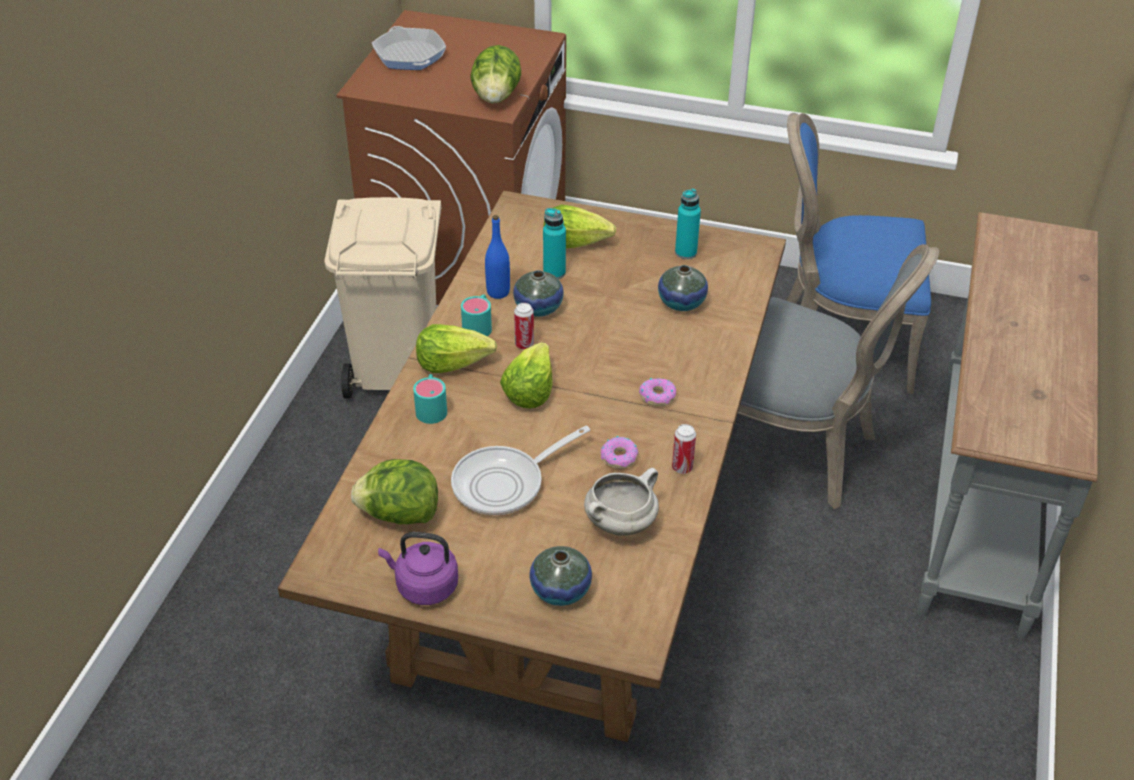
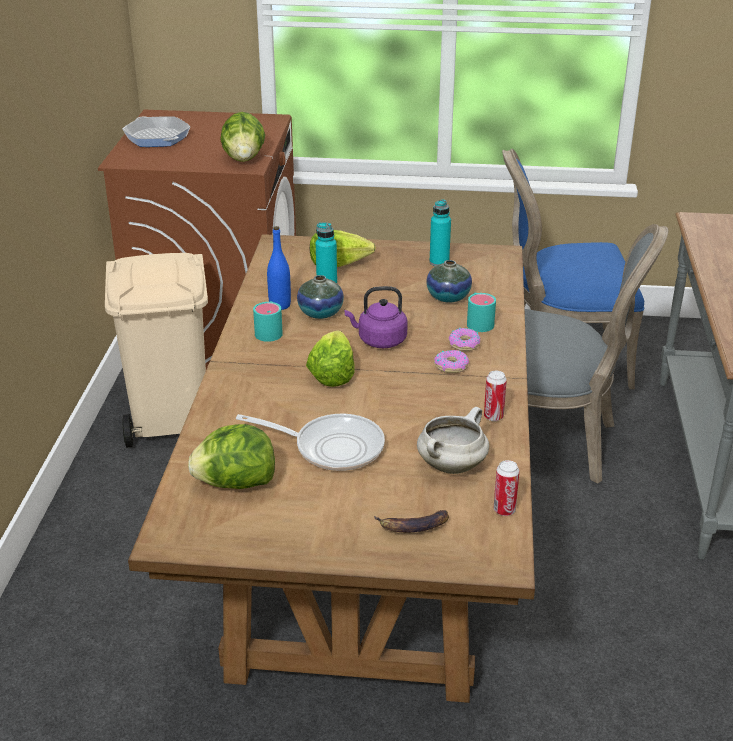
camera: 10 degrees left, 10 degrees down
(423, 586) = (277, 539): purple kettle -> purple kettle (379, 340)
(431, 407) = (243, 396): turquoise mug -> turquoise mug (478, 321)
(453, 362) = (253, 360): lettuce -> none
(505, 483) = (331, 447): frying pan -> frying pan turned 120 degrees counterclockwise
(524, 344) = (316, 341): can -> can (504, 510)
(560, 590) = (413, 526): vase -> banana
(619, 457) = (433, 415): donut -> donut (464, 344)

